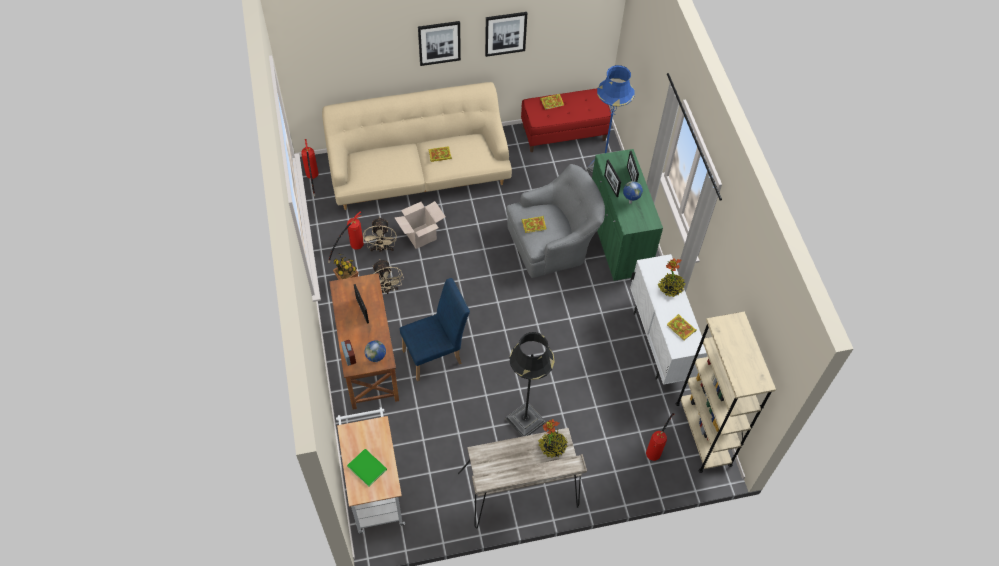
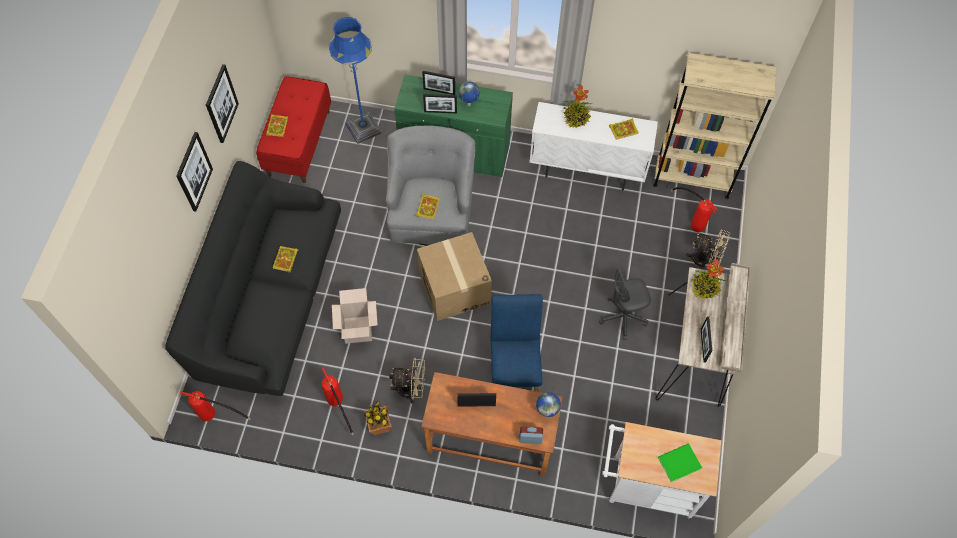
camera: 65 degrees left, 5 degrees up
(381, 249) = (354, 375): beige fan -> beige fan (704, 261)
(419, 172) = (269, 299): beige sofa -> black sofa
(489, 286) = (454, 288): none -> cardboard box
(494, 461) = (703, 345): none -> picture frame
(525, 421) = (622, 317): black floor lamp -> grey office chair

